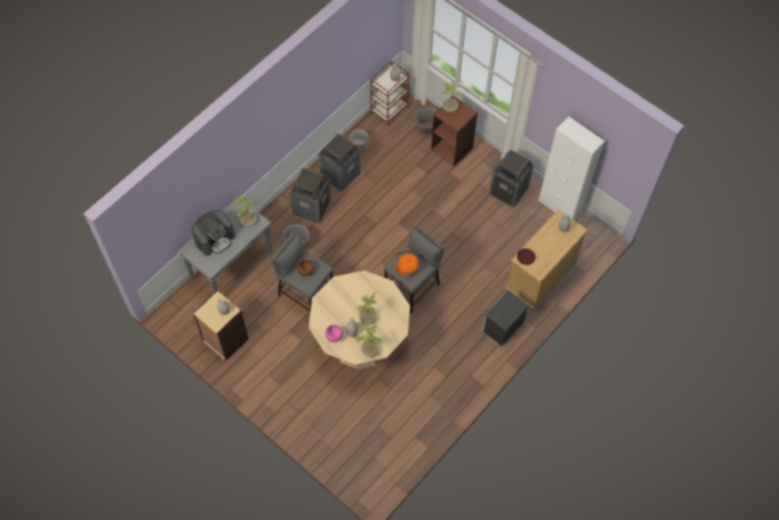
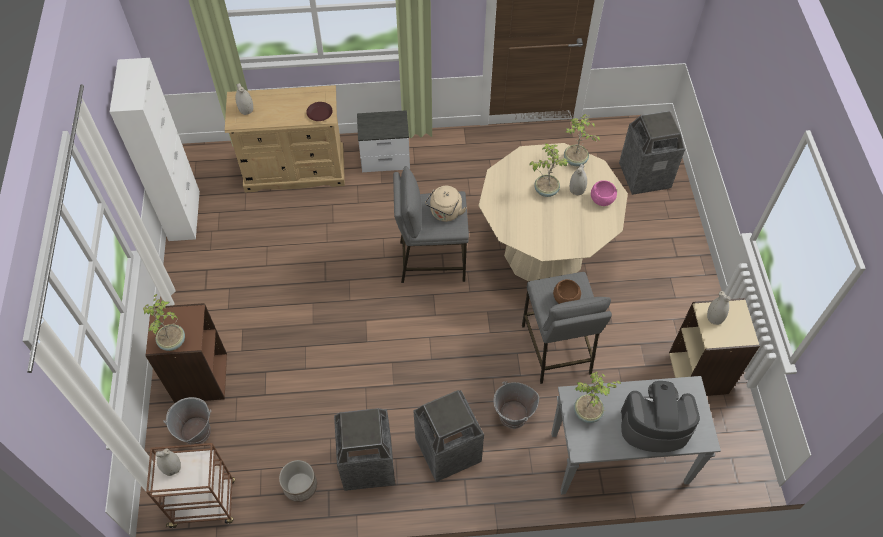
camera: 135 degrees left, 5 degrees down
(407, 268) = (445, 213): orange kettle -> beige kettle
(509, 191) = (209, 274): trash can -> trash can (644, 176)

